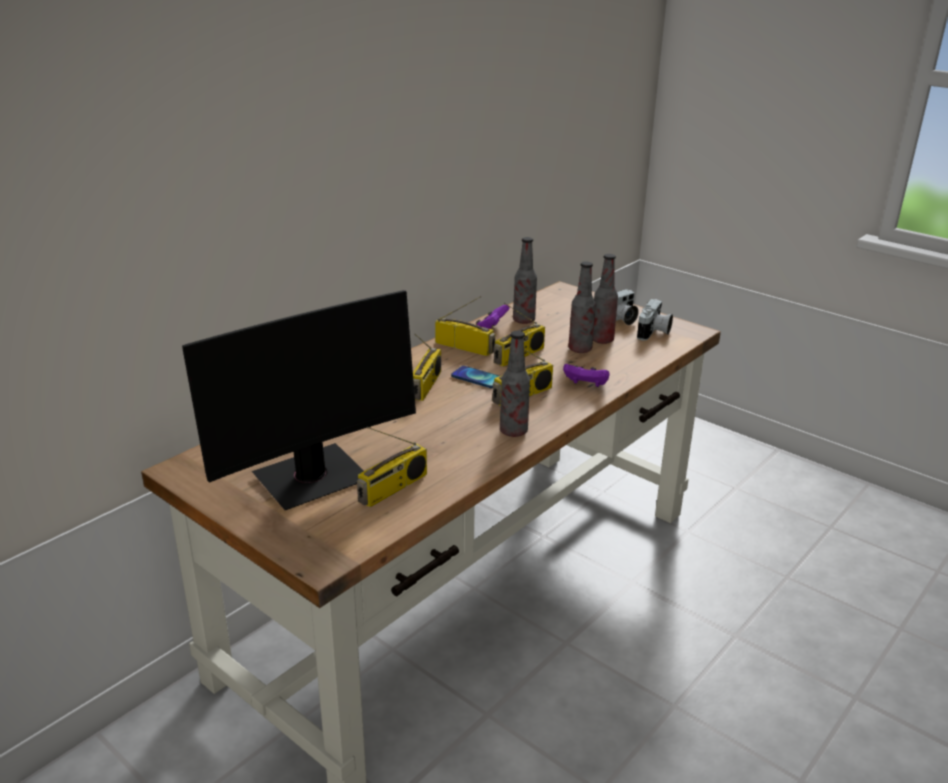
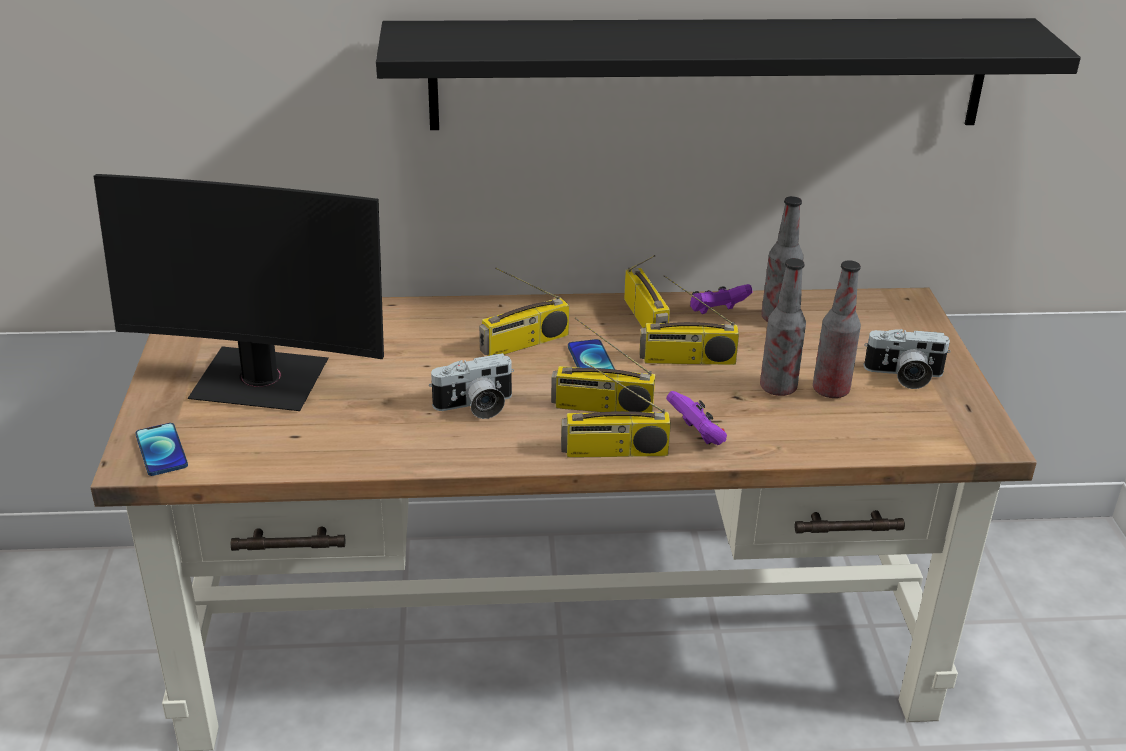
camera: 45 degrees right, 5 degrees up
(325, 545) = (161, 450): none -> phone
(393, 489) = (302, 433): radio -> radio (614, 452)
(455, 173) = (709, 73): none -> black shelf
(513, 431) = (515, 442): bottle -> none
(654, 332) = (925, 415): camera -> camera (475, 407)

